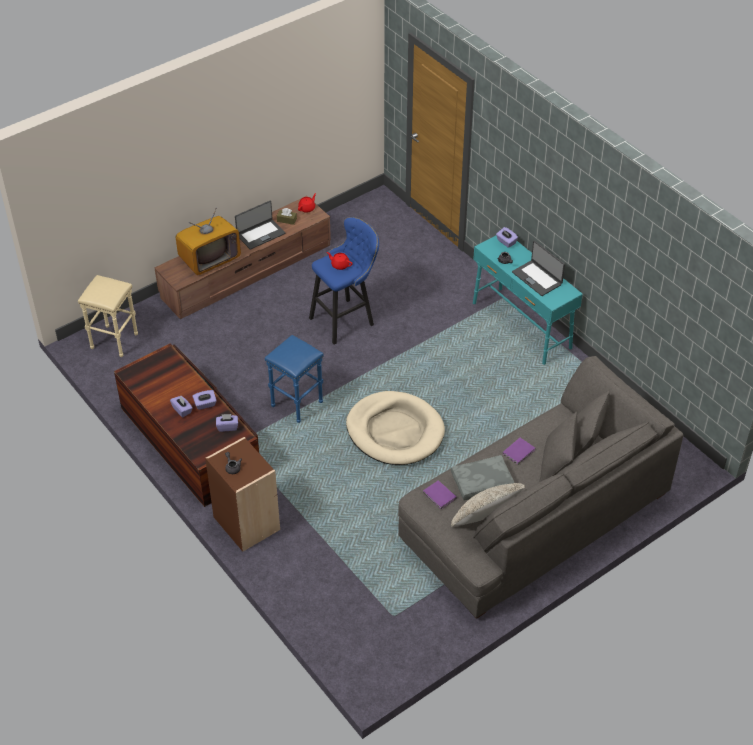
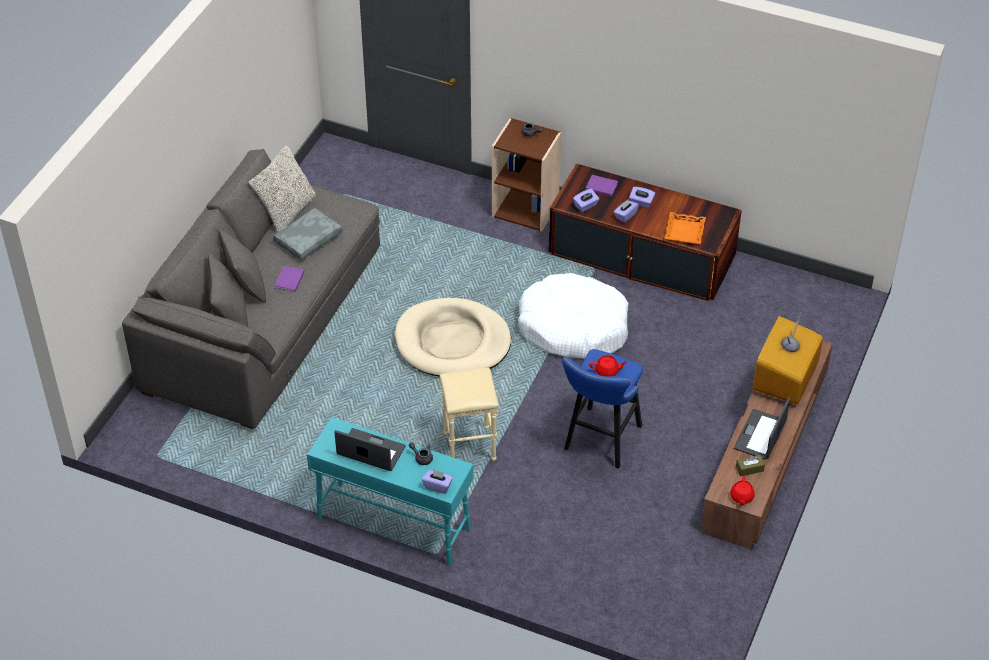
camera: 150 degrees right, 0 degrees up
(114, 340) = (817, 312): beige stool -> beige stool (471, 447)
(174, 372) = (684, 231): none -> orange tray
(295, 404) = (573, 327): blue stool -> white dog bed
(439, 496) = (340, 214): purple book -> purple book (601, 186)

